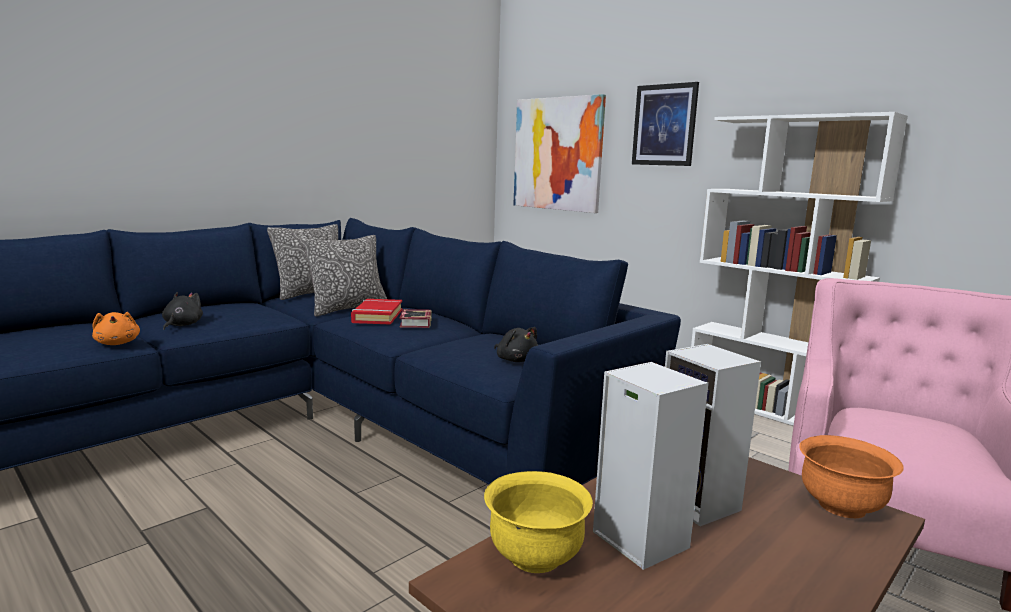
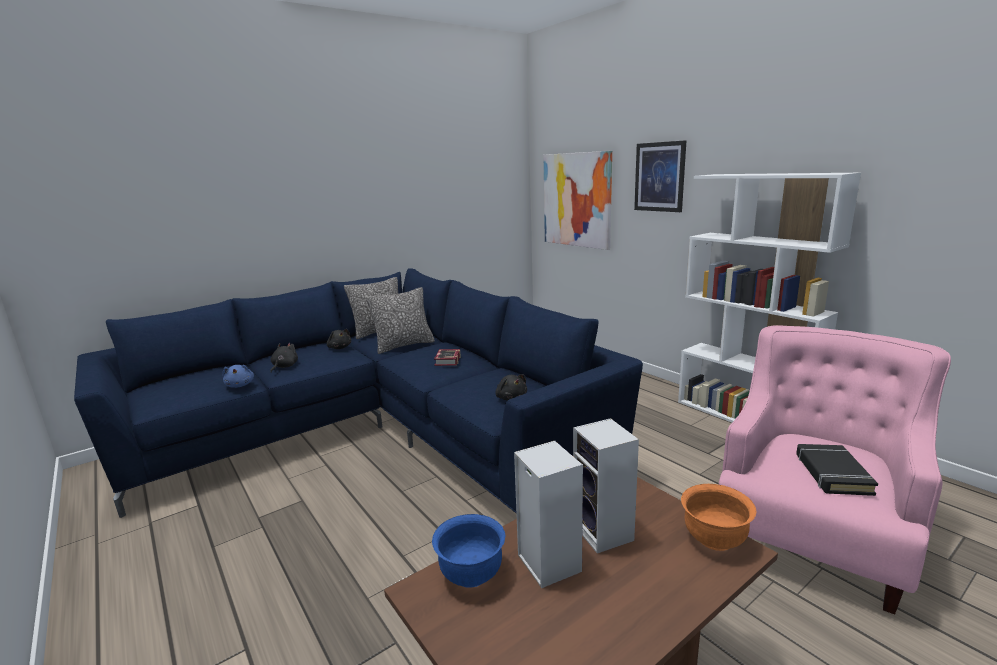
camera: 10 degrees right, 5 degrees up
(117, 343) = (240, 385): orange plush toy -> blue plush toy
(258, 308) = (339, 348): none -> black plush toy
(377, 316) = (421, 354): red book -> none
(535, 557) = (471, 574): yellow bowl -> blue bowl
(927, 443) = (832, 474): none -> black book

